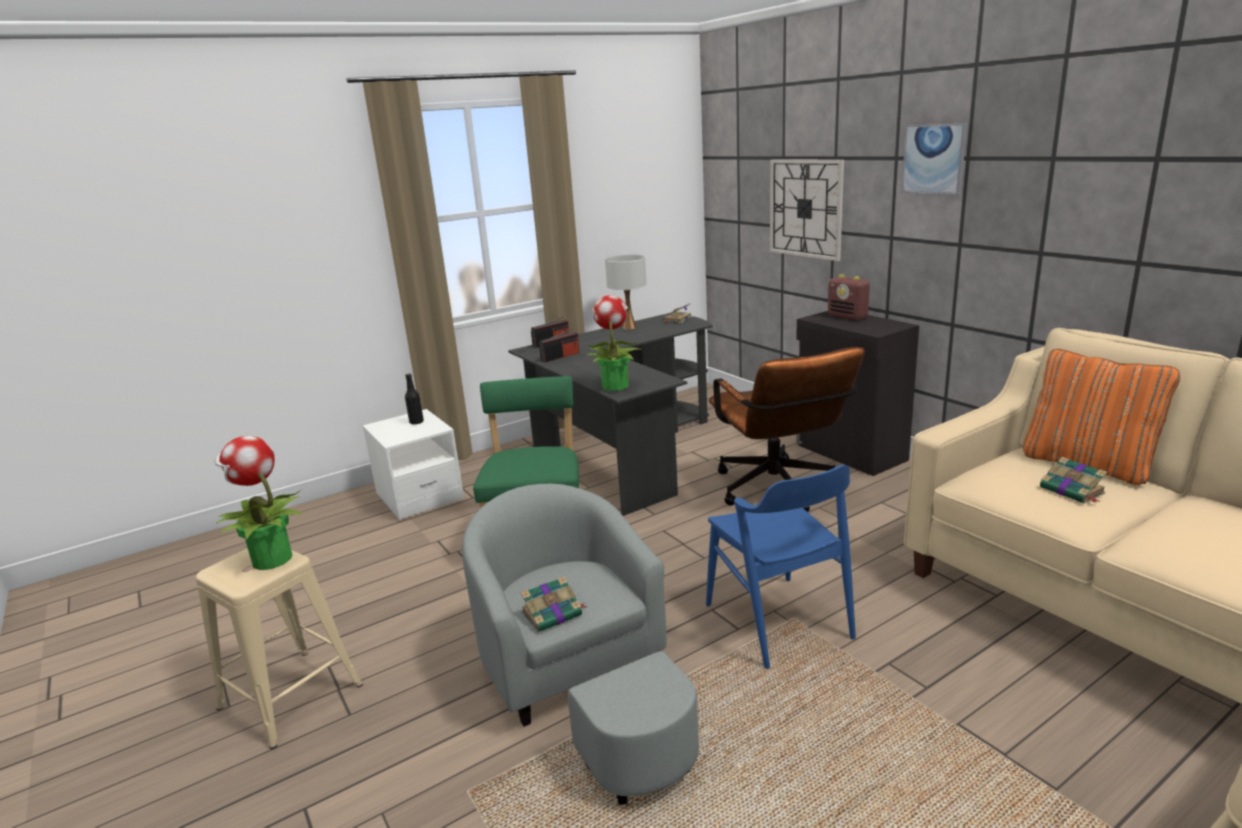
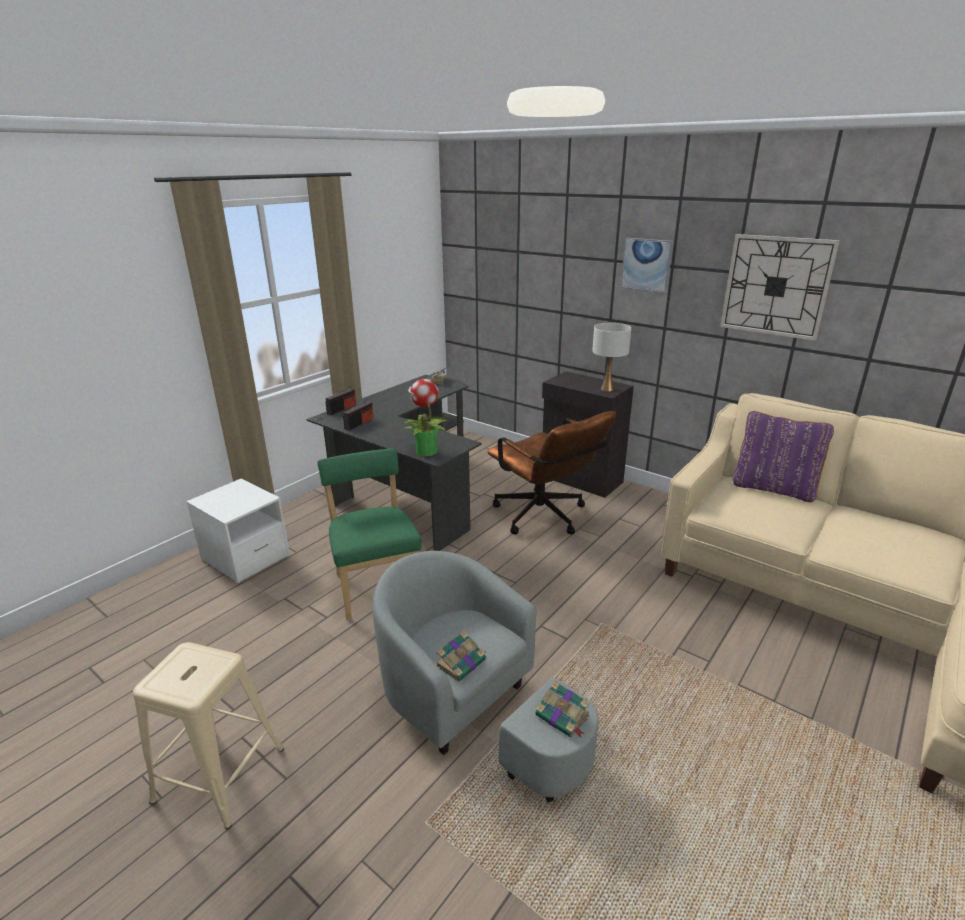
camera: 20 degrees left, 5 degrees up
(271, 559) = (203, 662): potted plant -> none
(416, 422) = (240, 493): black bottle -> none
(629, 327) = (401, 390): white table lamp -> white table lamp (607, 388)
(778, 621) = (591, 627): blue chair -> none
(805, 208) = (538, 293): wall clock -> wall clock (776, 286)
(848, 317) = (579, 379): radio -> none
(1073, 491) = (777, 511): book -> book (563, 717)
(1087, 464) = (773, 488): orange pillow -> purple pillow

